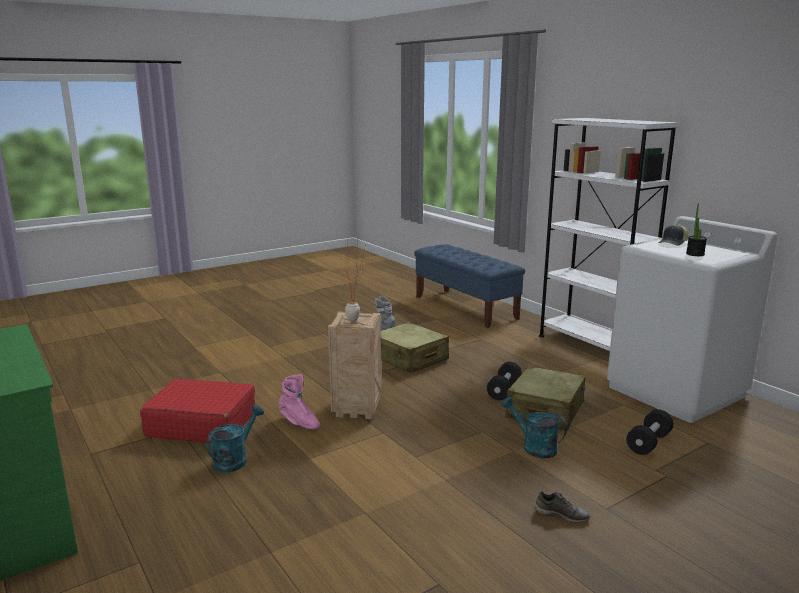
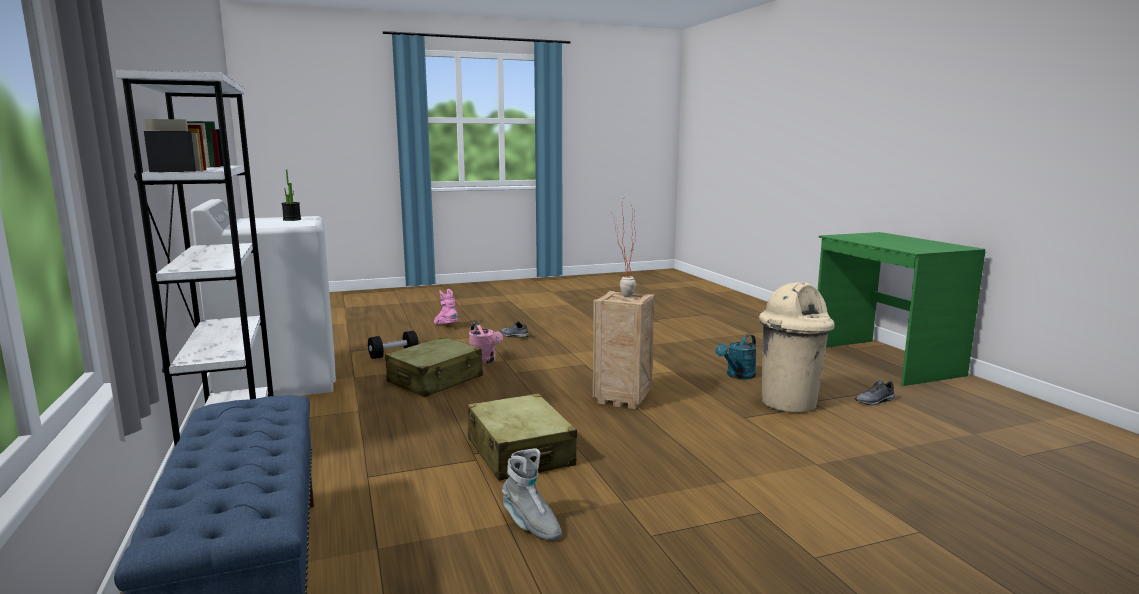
camera: 165 degrees left, 5 degrees down
(112, 437) = (875, 401): none -> grey shoe
(201, 424) = (789, 403): red suitcase -> beige trash can
(299, 422) = (685, 394): pink boot -> pink boot (446, 325)
(503, 390) = (448, 399): black dumbbell -> none
(534, 447) = (485, 360): turquoise watering can -> pink watering can
(673, 243) = (261, 225): cap -> none

